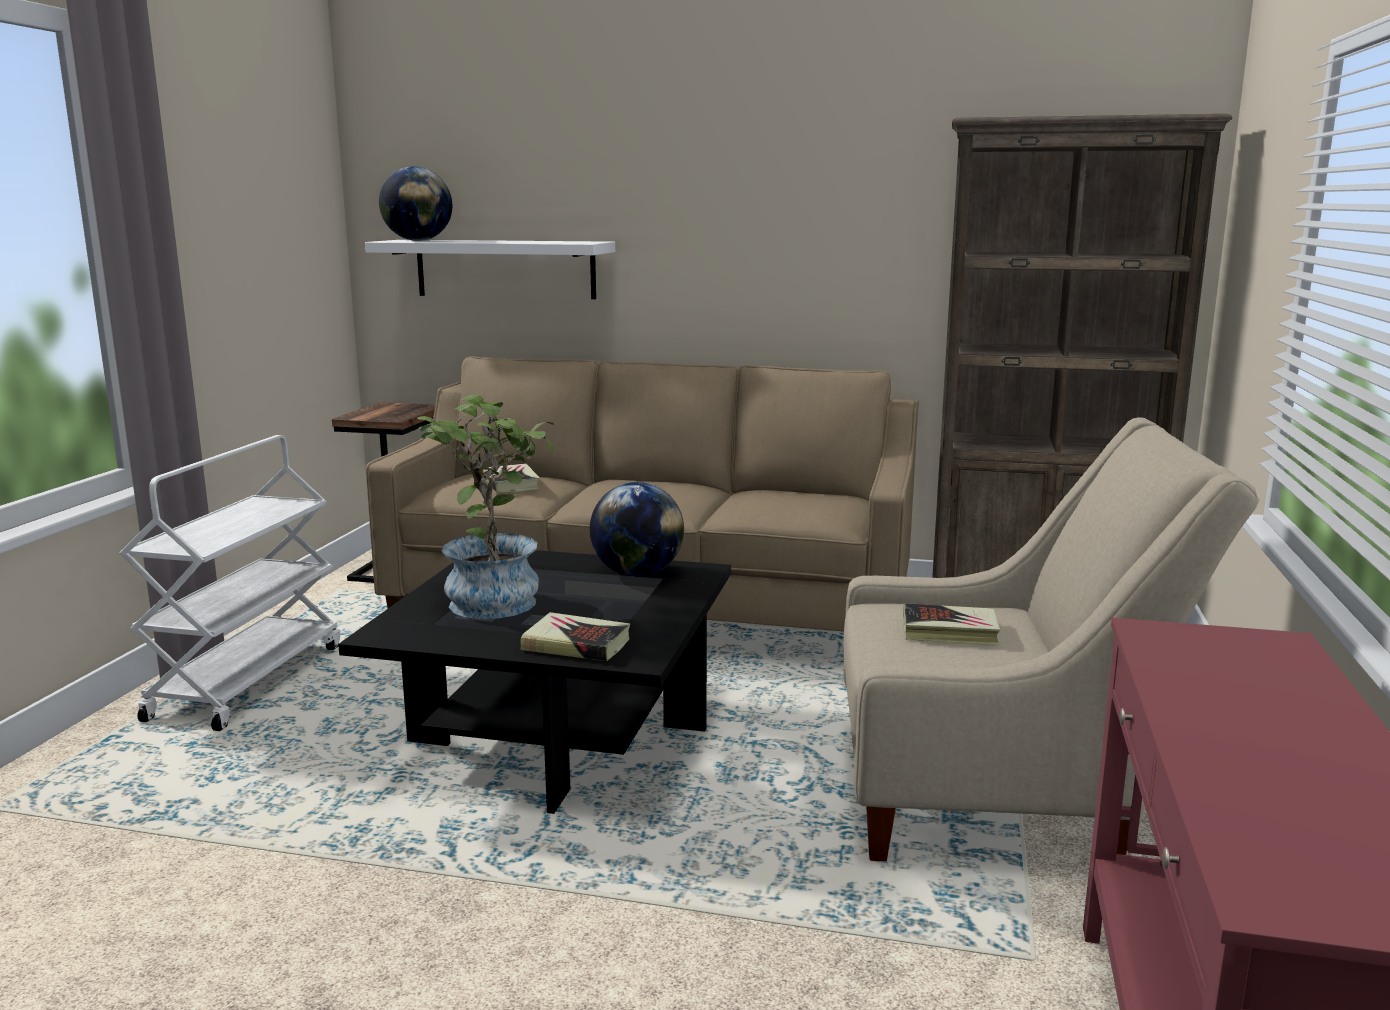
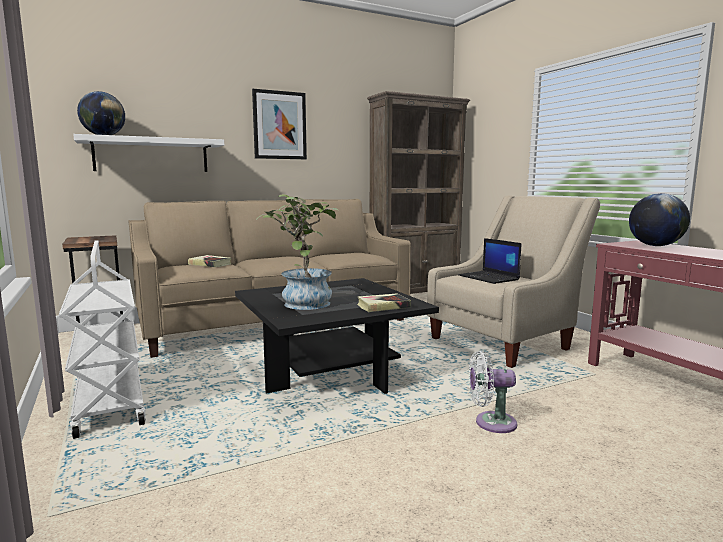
camera: 40 degrees left, 5 degrees down
(596, 946) = (491, 423): none -> white fan
(637, 574) = (338, 286): globe -> globe (655, 246)
(741, 203) = (279, 125): none -> picture
(950, 631) = (489, 278): book -> laptop

